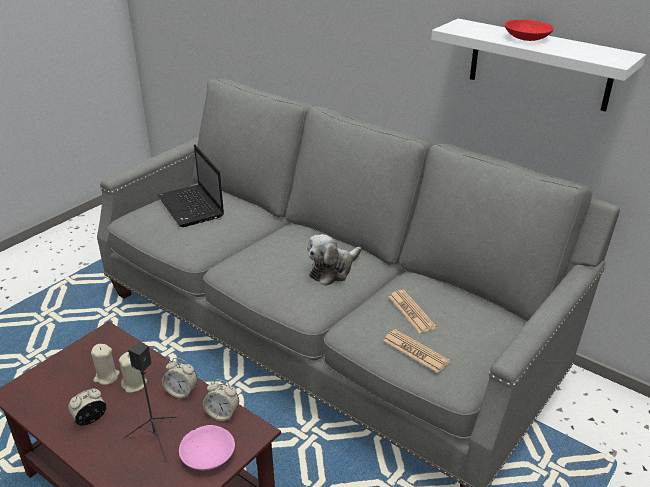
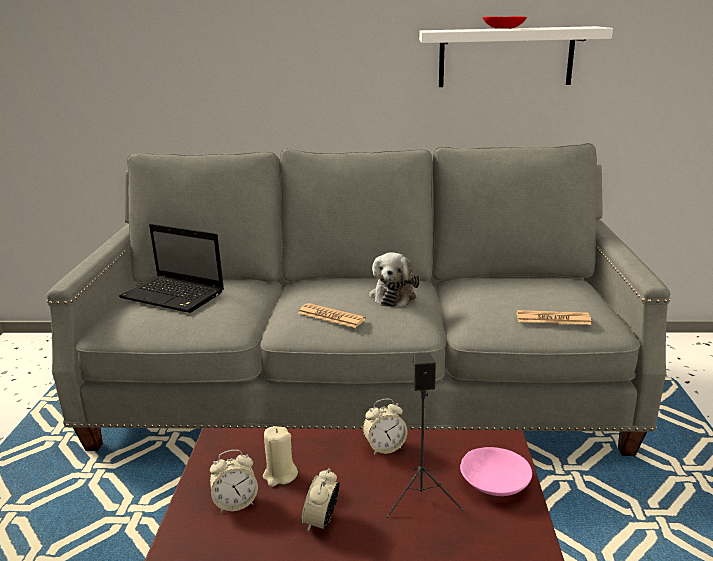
camera: 35 degrees left, 10 degrees down
(134, 384) = (323, 465): beige candle -> none
(222, 414) = (453, 444): alarm clock -> alarm clock (235, 503)
(411, 312) = (505, 297): newspaper -> newspaper (331, 316)

